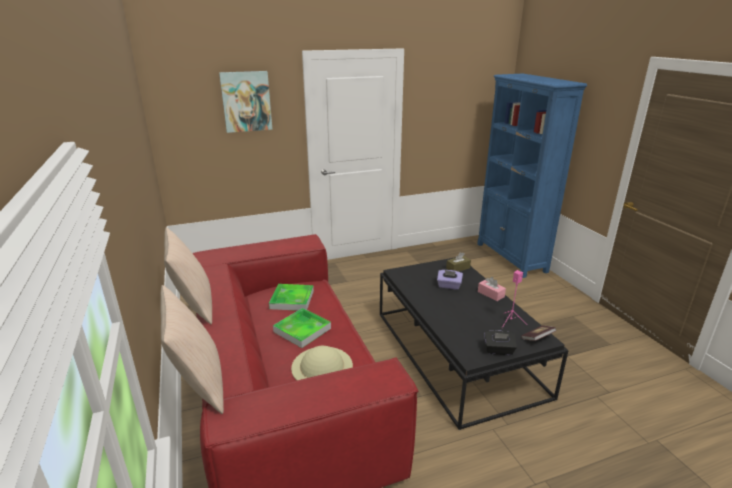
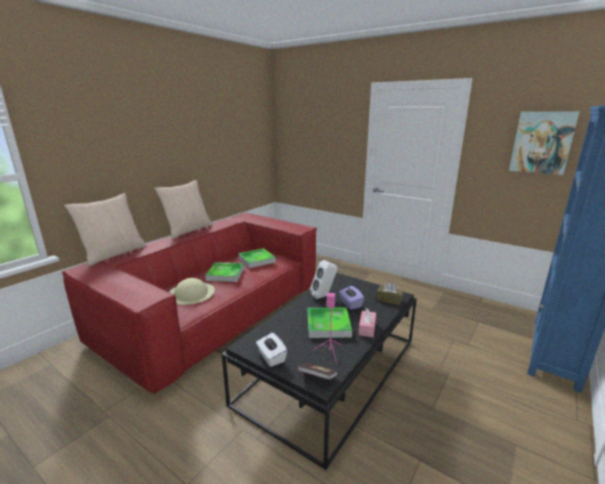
camera: 55 degrees right, 5 degrees down
(246, 101) = (327, 122): picture -> picture (542, 142)
(423, 292) = (324, 296): none -> white speaker
(472, 308) = (328, 325): none -> tray
(498, 350) = (271, 357): black tissue box -> white tissue box

